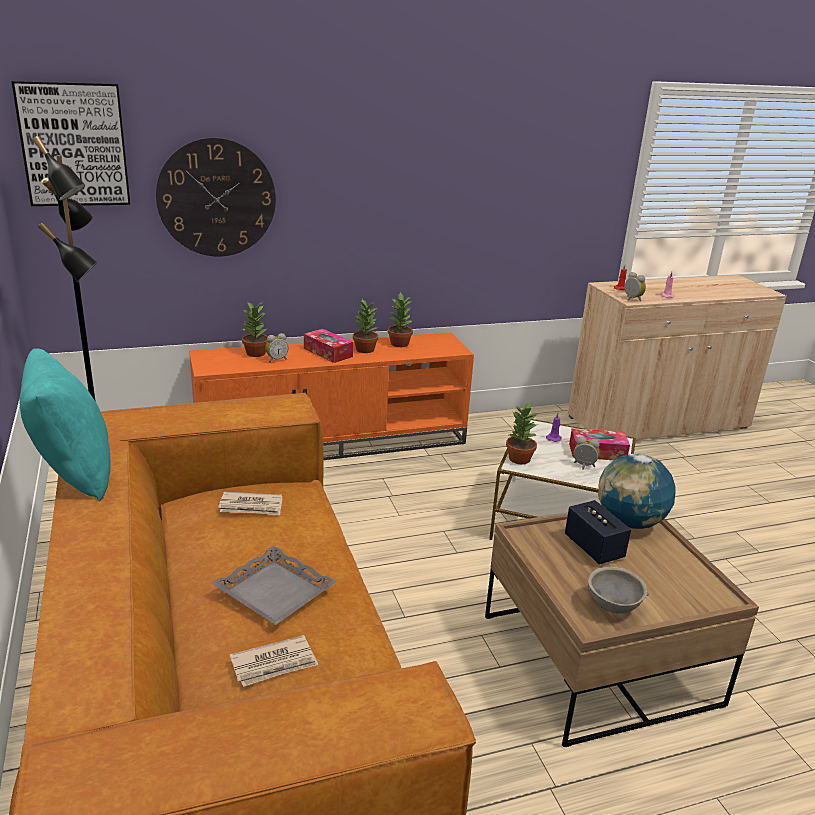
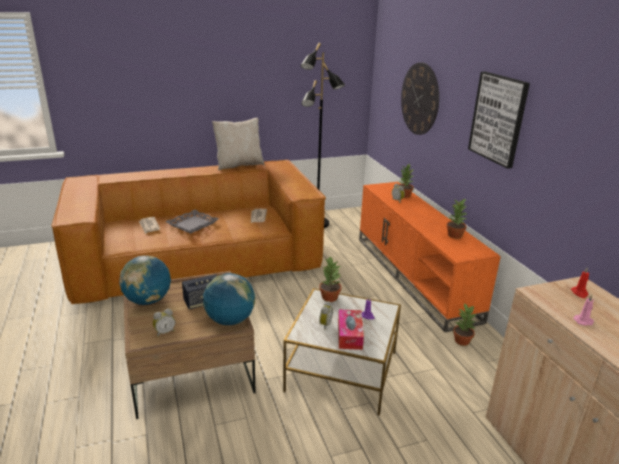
camera: 90 degrees right, 0 degrees up
(73, 473) = (239, 165): turquoise pillow -> beige pillow
(74, 144) = (388, 57): picture -> picture (498, 118)
(328, 352) = (419, 213): tissue box -> none
(364, 349) = (434, 224): potted plant -> potted plant (462, 341)
(613, 607) = (148, 300): grey bowl -> globe
(631, 299) = (542, 294): alarm clock -> alarm clock (164, 332)

